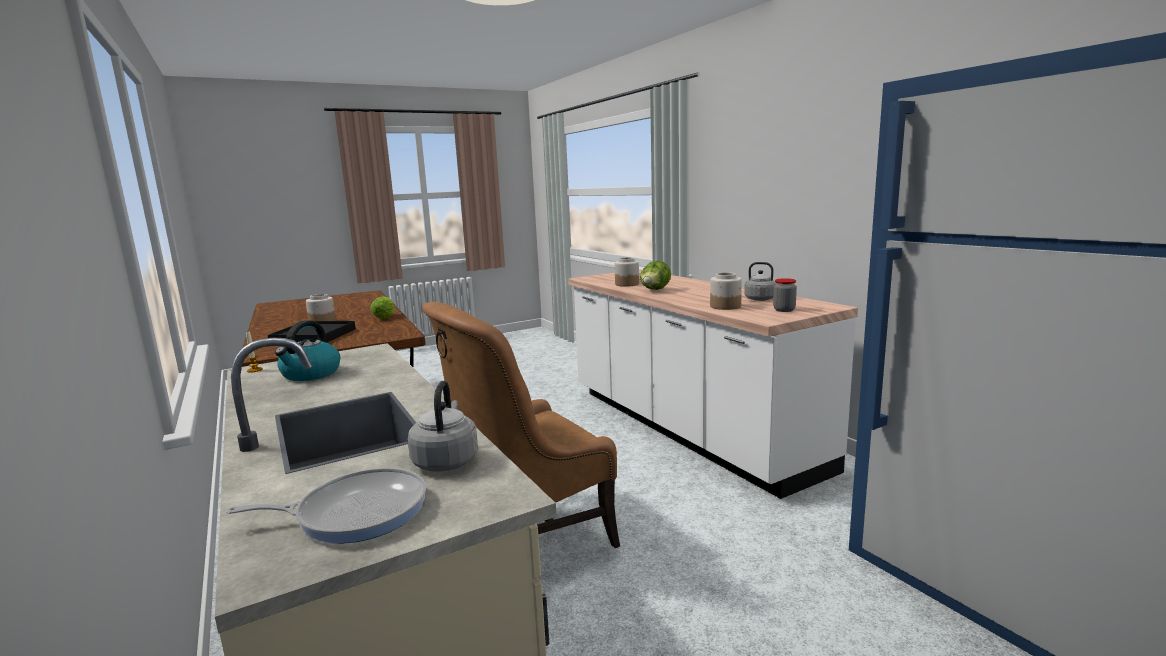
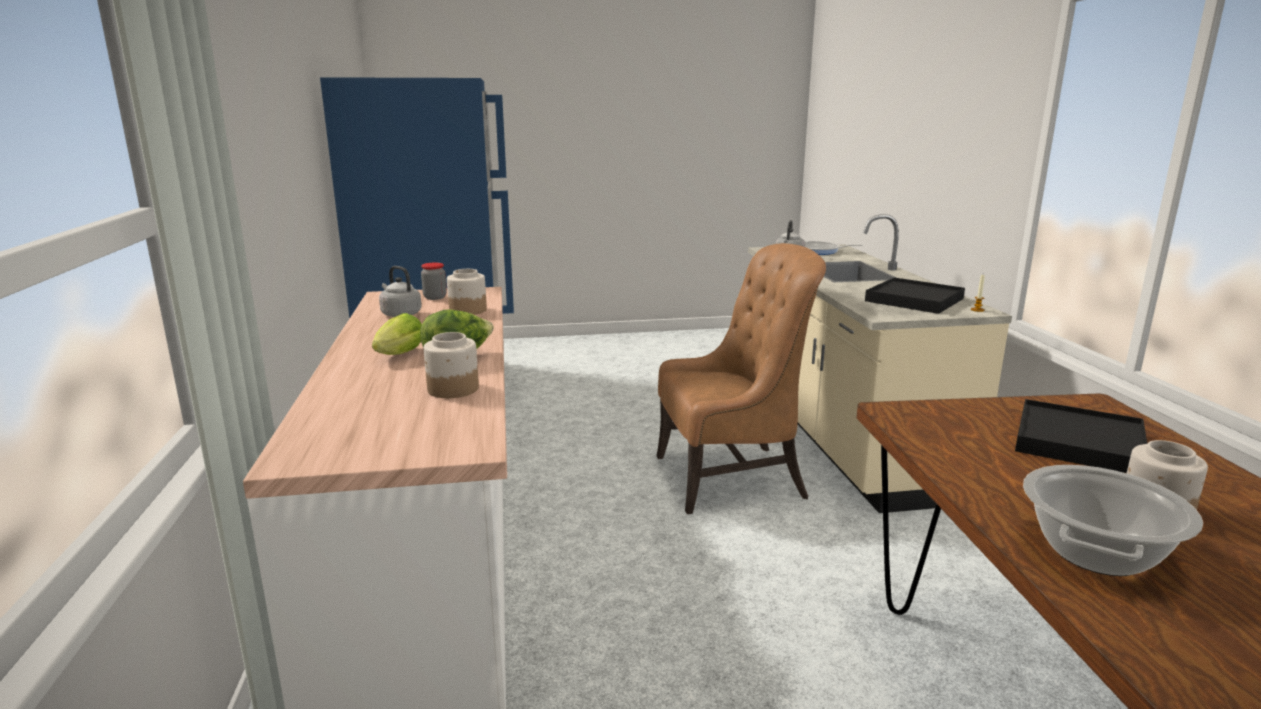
camera: 160 degrees left, 5 degrees up
(310, 374) = (914, 300): kettle -> black tray
(365, 311) = (1096, 552): none -> cooking pot
(385, 317) = (994, 496): lettuce -> lettuce (398, 355)

